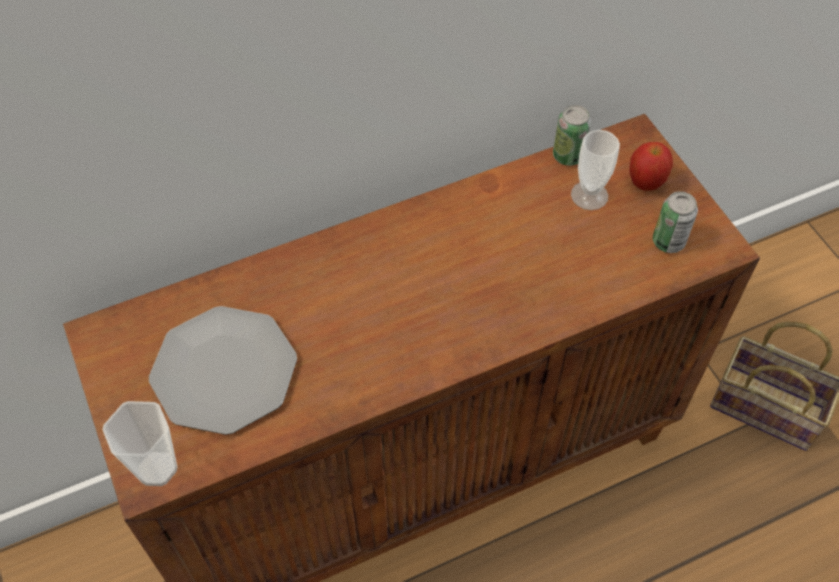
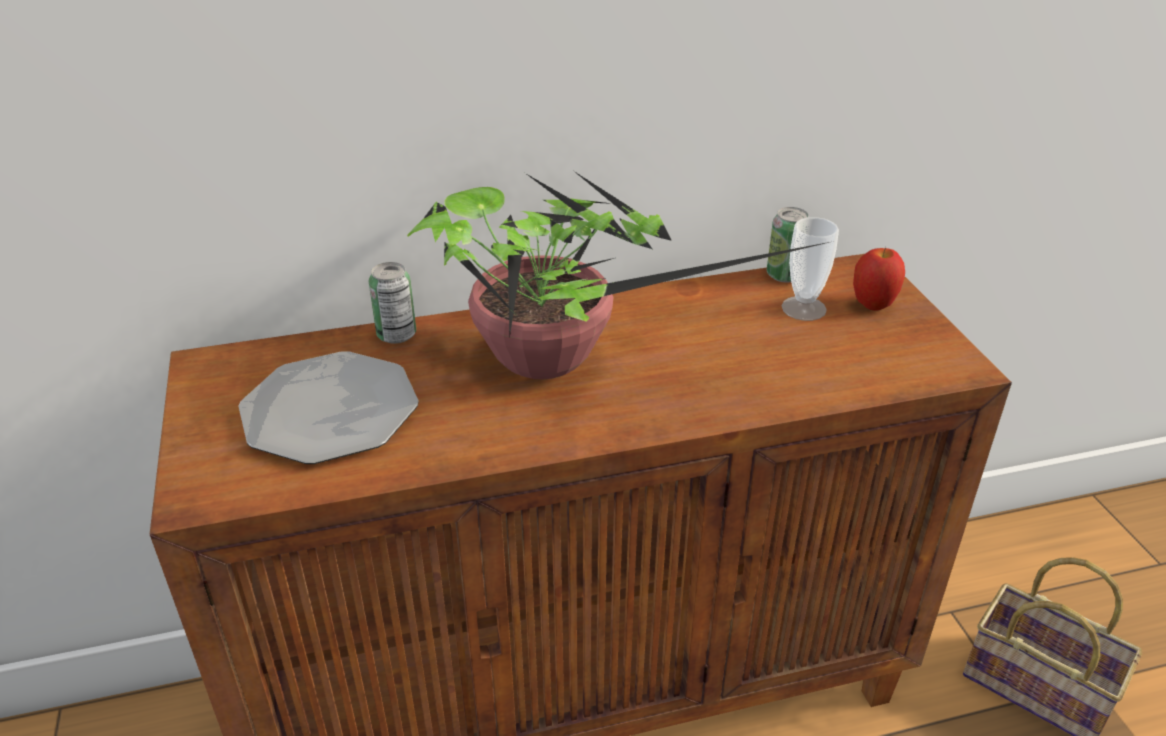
camera: 10 degrees right, 20 degrees down
(157, 468) = (212, 489): cup -> none
(393, 287) = (553, 360): none -> potted plant
(668, 242) = (895, 356): can -> can (396, 335)

